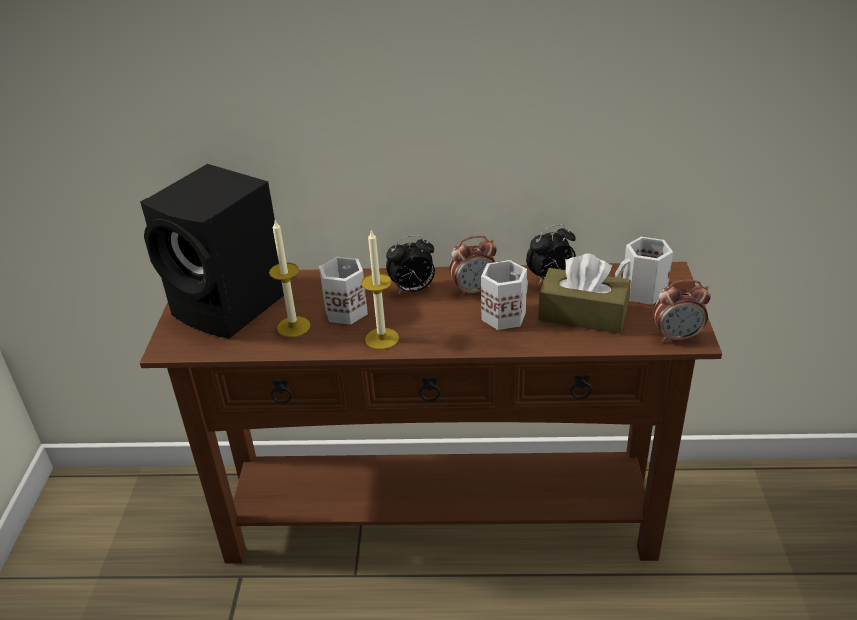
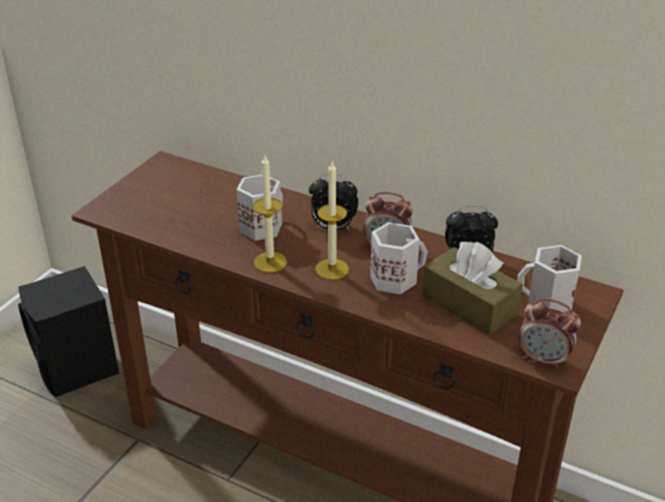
camera: 25 degrees right, 0 degrees up
(232, 306) = (174, 193): black speaker -> black speaker (78, 370)
(293, 326) = (208, 226): candle -> candle (332, 269)

